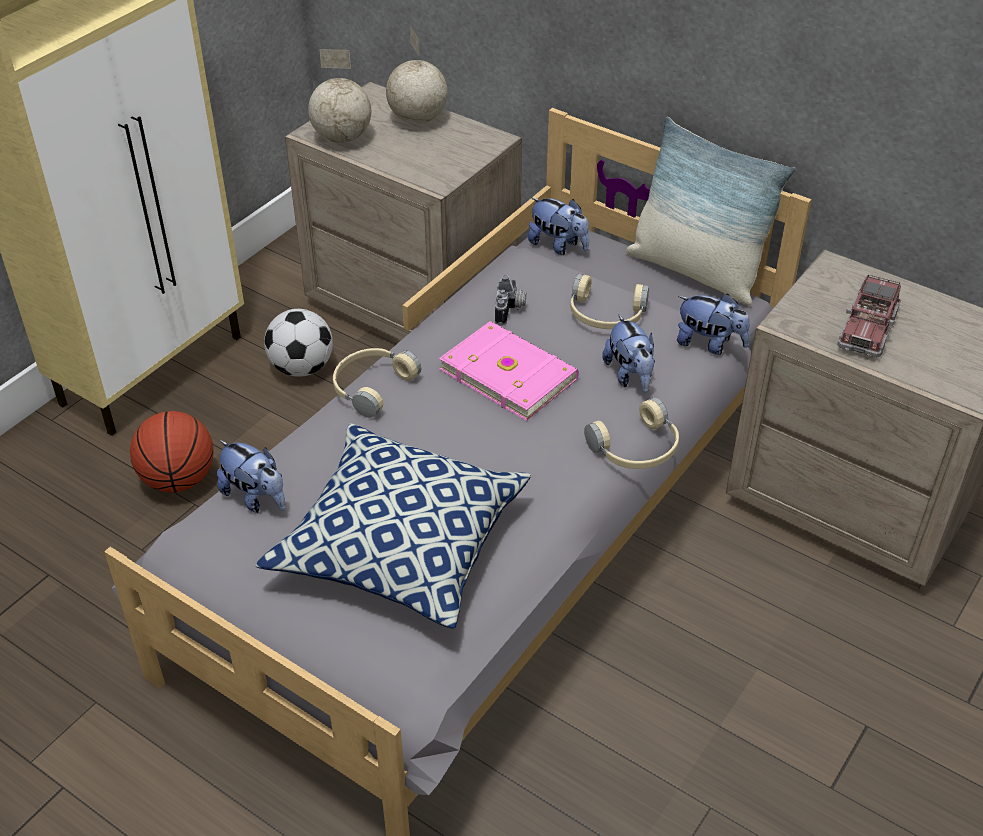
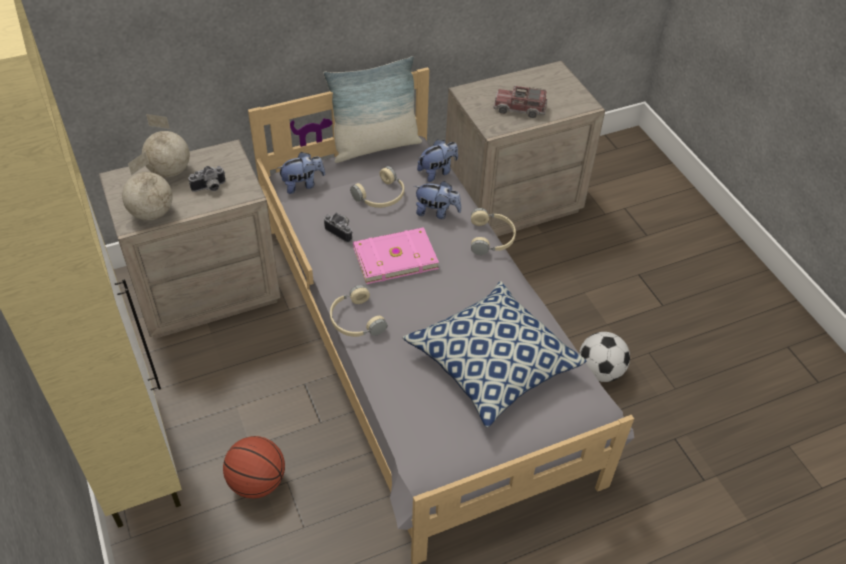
camera: 60 degrees left, 5 degrees up
(256, 497) = (407, 413): plush toy -> none
(302, 368) = (211, 372): football -> football (600, 371)
(419, 155) = (210, 188): none -> camera
(867, 330) = (519, 108): toy truck -> toy truck turned 135 degrees clockwise

